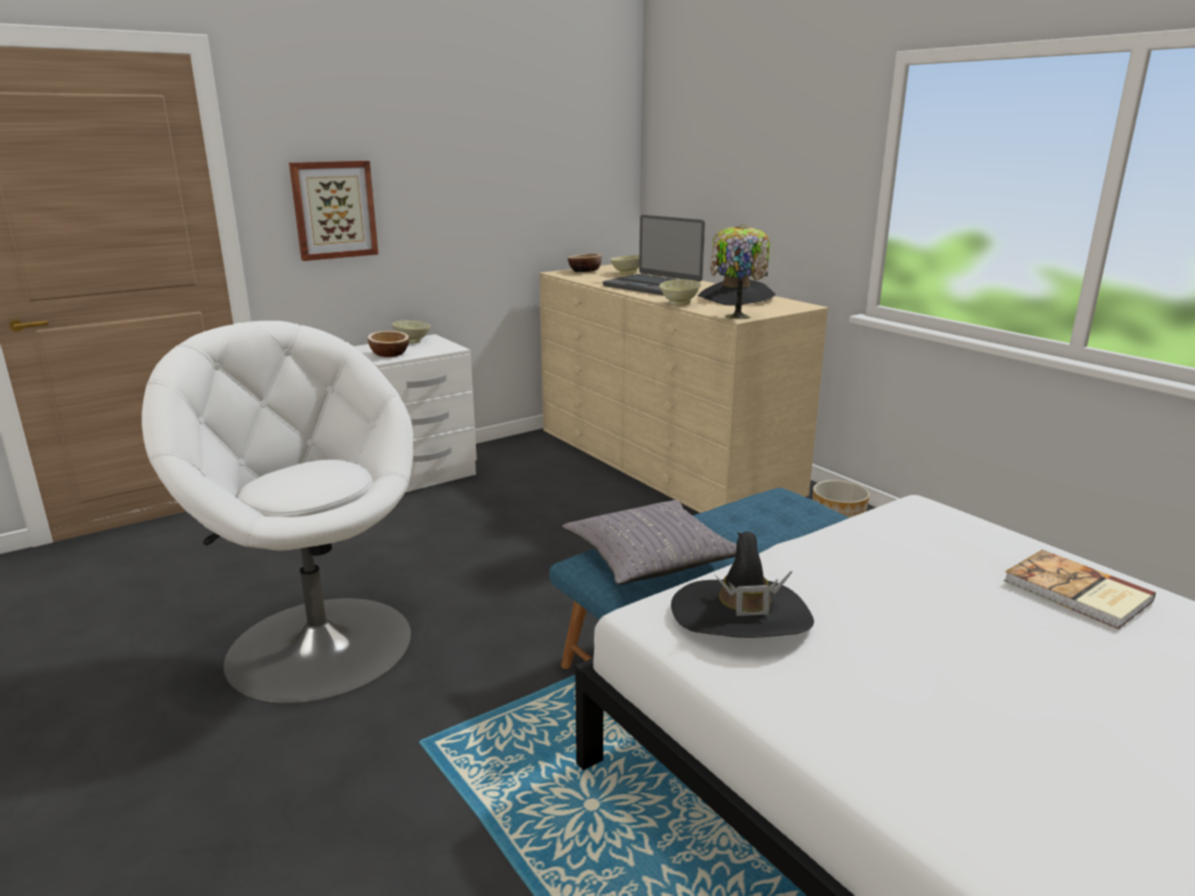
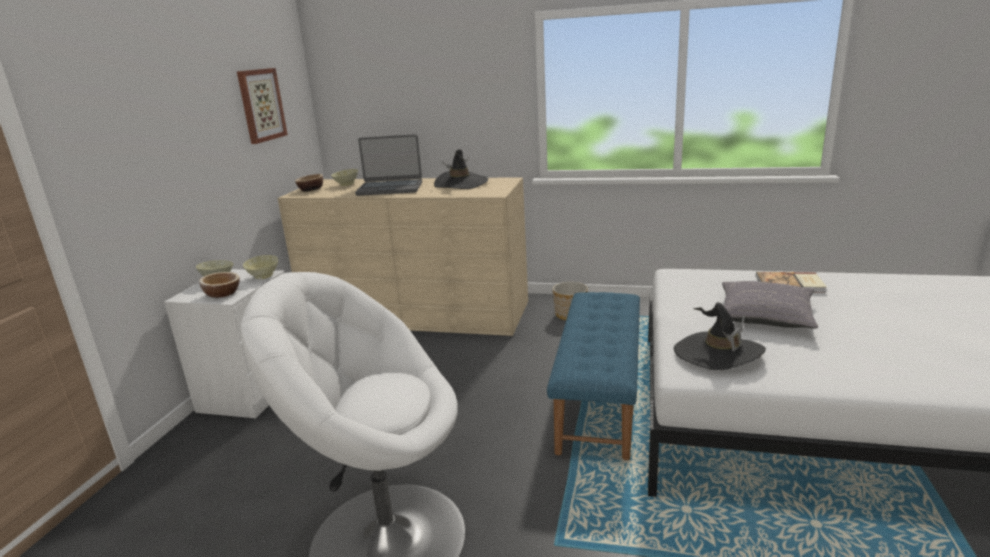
camera: 40 degrees left, 0 degrees up
(334, 210) = (128, 174): picture -> picture (261, 105)
(651, 557) = (596, 353): grey pillow -> grey pillow (764, 315)
(678, 303) = (438, 194): beige bowl -> beige bowl (263, 276)
(735, 316) = (494, 194): table lamp -> none

